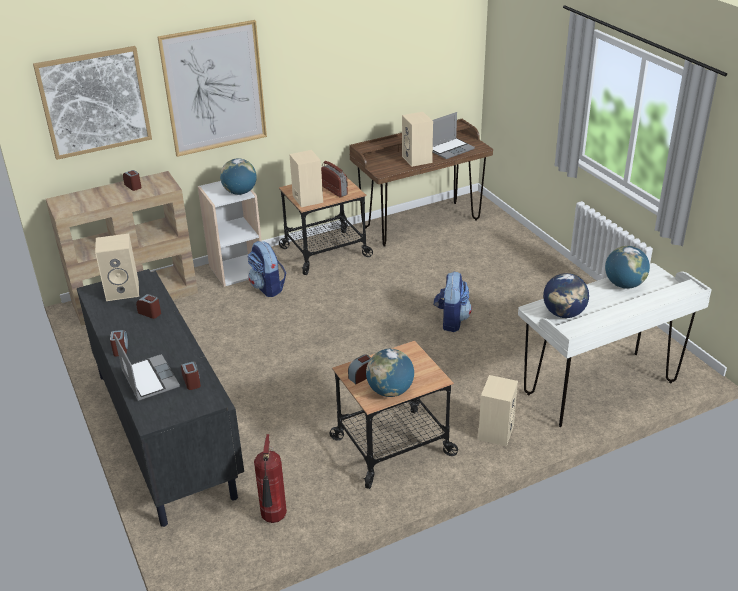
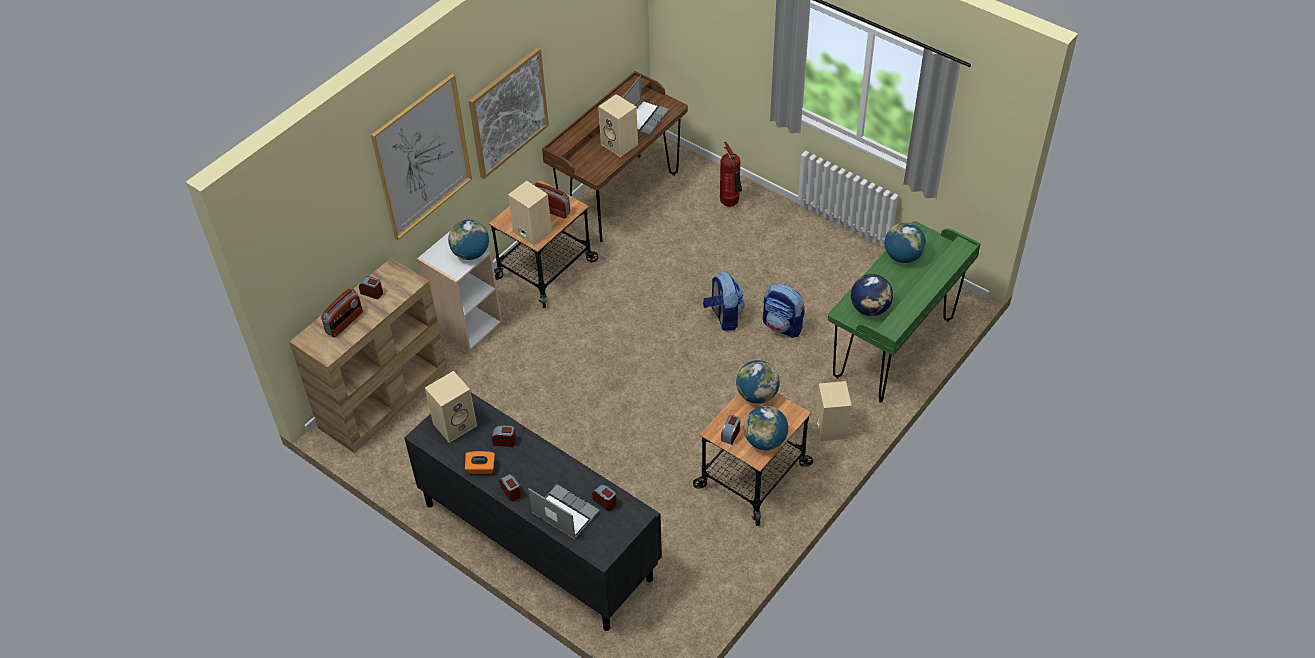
camera: 25 degrees left, 15 degrees up
(94, 102) = (322, 226): picture -> picture (508, 112)
(95, 198) = (345, 323): none -> radio
(113, 325) = (481, 468): none -> orange tissue box
(268, 288) = (517, 337): backpack -> backpack (783, 326)
(274, 519) = (697, 585): fire extinguisher -> fire extinguisher (731, 204)
(410, 354) = (757, 395): none -> globe
(600, 389) = (894, 349): white desk -> green desk

